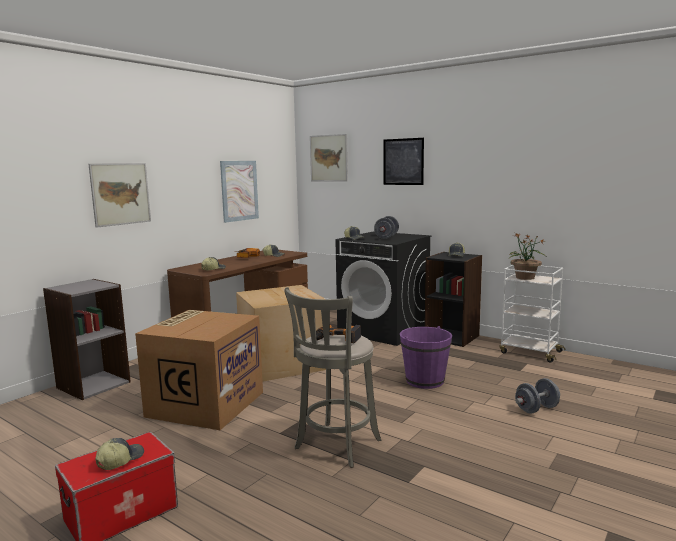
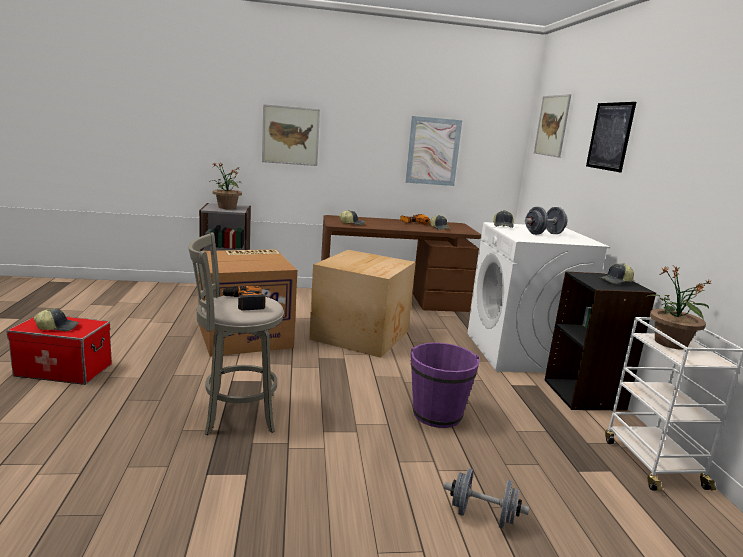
camera: 45 degrees right, 5 degrees up
(83, 286) = (227, 207): none -> potted plant
(384, 330) = (520, 352): black washing machine -> white washing machine

